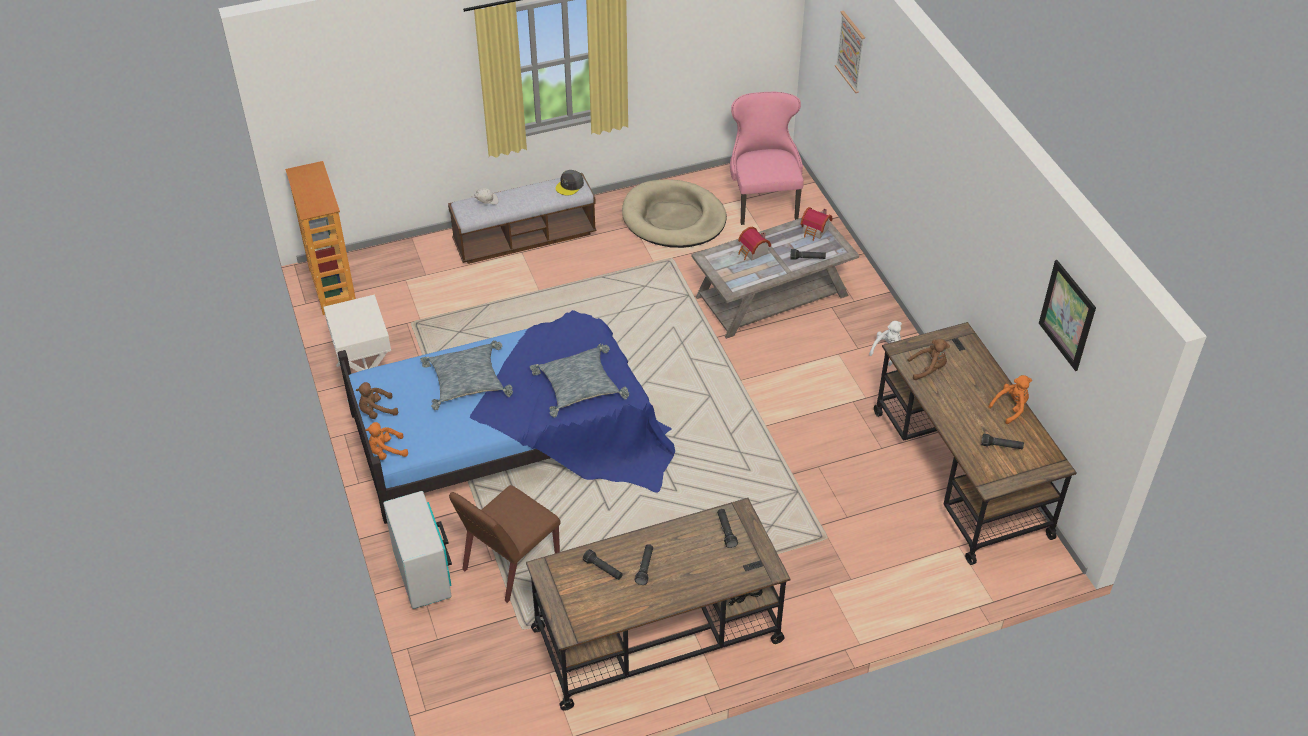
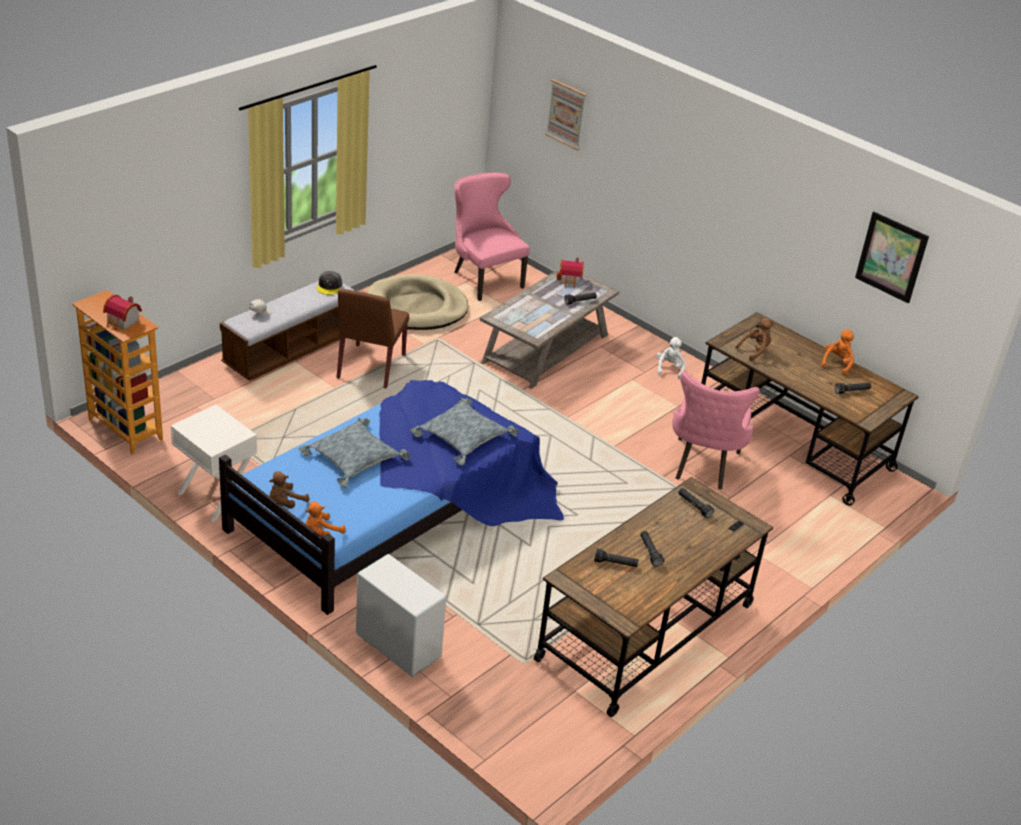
camera: 30 degrees left, 10 degrees down
(510, 563) = (472, 613): brown chair -> brown chair (371, 367)
(753, 252) = (531, 306): toy house -> toy house (122, 322)
(843, 473) = (703, 466): none -> pink chair

